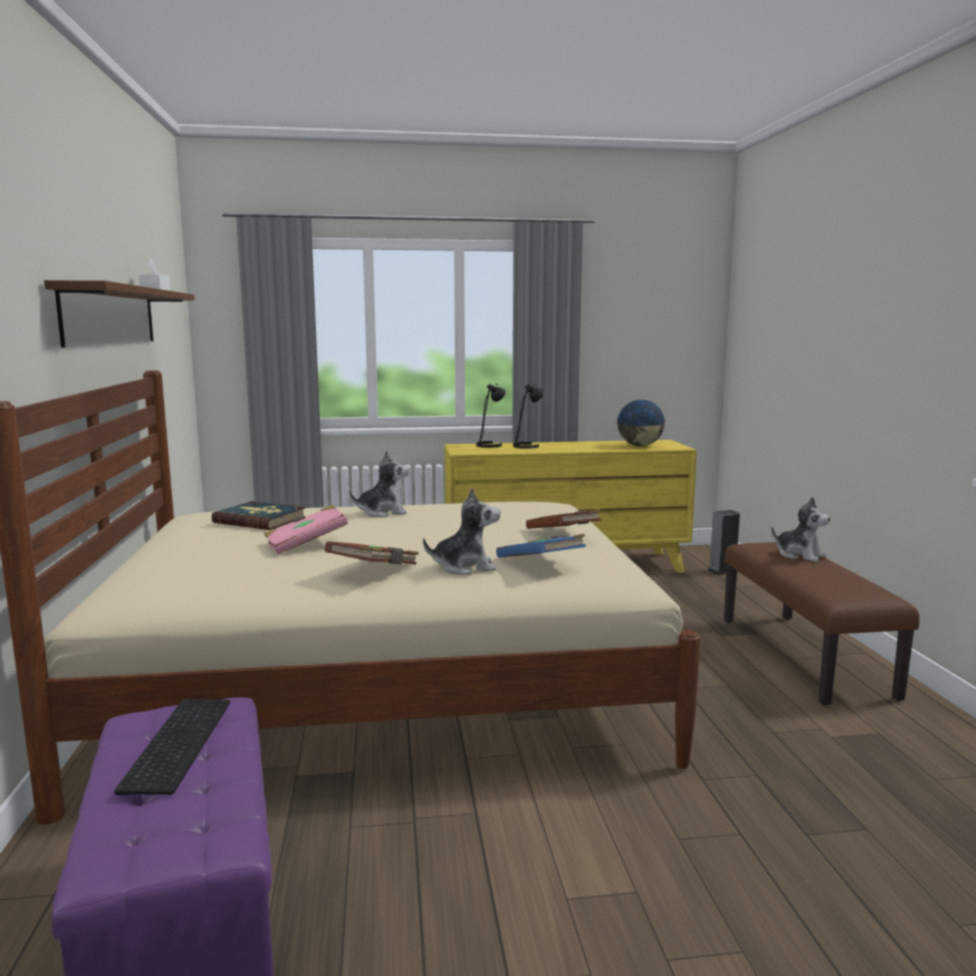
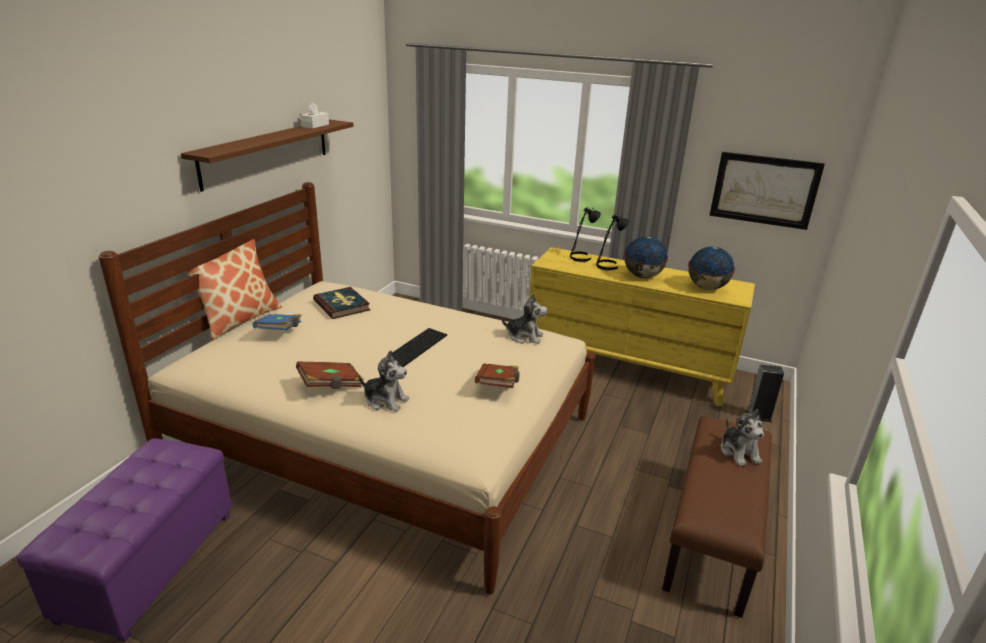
camera: 30 degrees right, 15 degrees up
(118, 557) = (239, 319): none -> pillow
(175, 742) = (149, 472): keyboard -> keyboard (415, 347)
(306, 545) = (331, 343): pink book -> none
(382, 513) = (420, 318): plush toy -> plush toy (524, 337)
(541, 564) = (434, 415): blue book -> blue book (280, 331)
(571, 447) = (642, 276): none -> globe
(655, 344) = (764, 190): none -> picture

